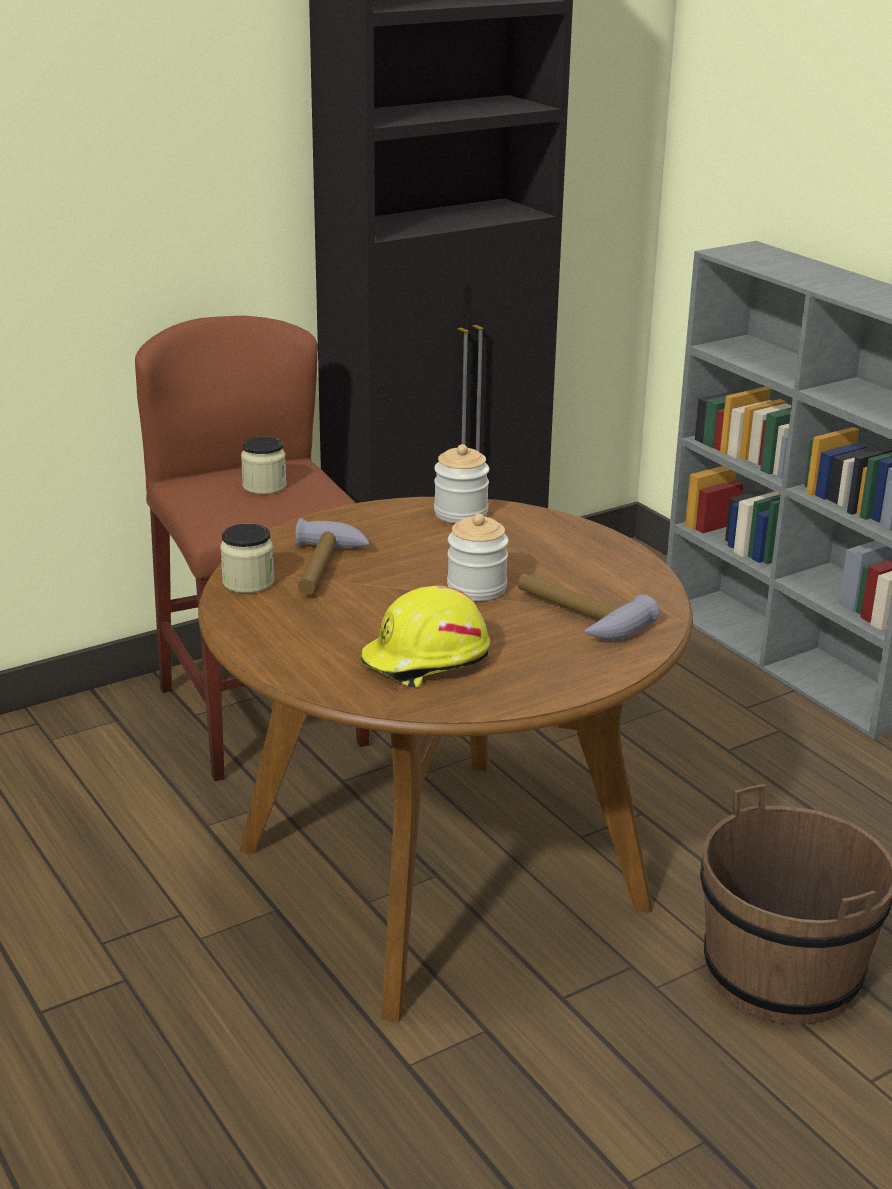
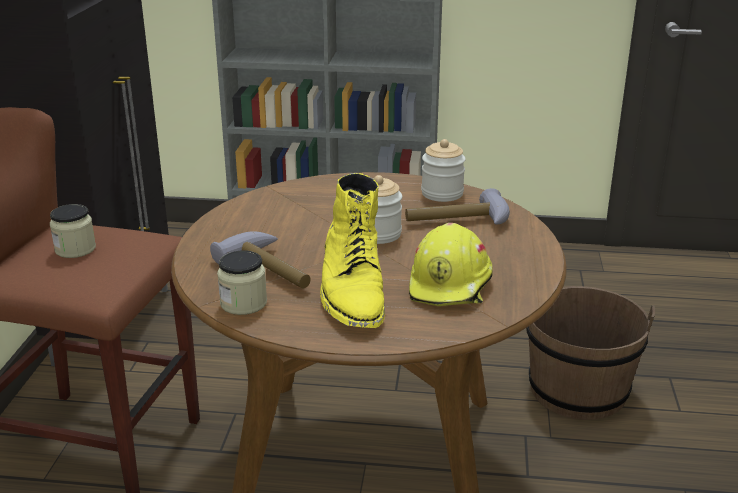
camera: 50 degrees left, 0 degrees up
(341, 619) = (352, 291): none -> yellow boot
(460, 513) = (270, 200): jar -> jar (442, 193)

